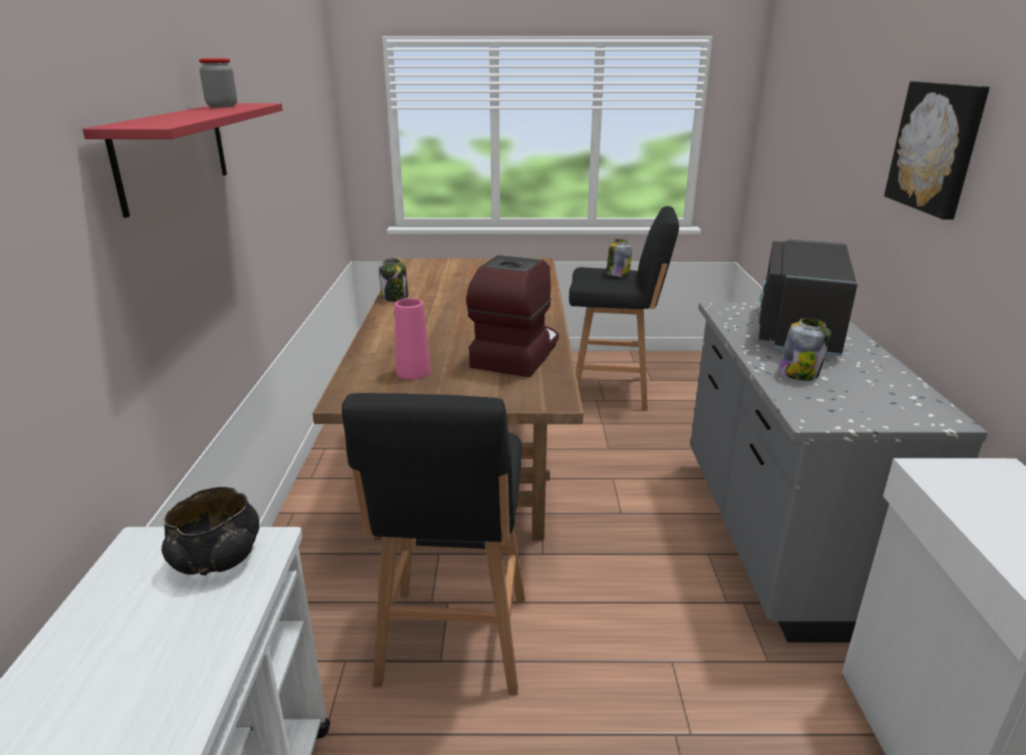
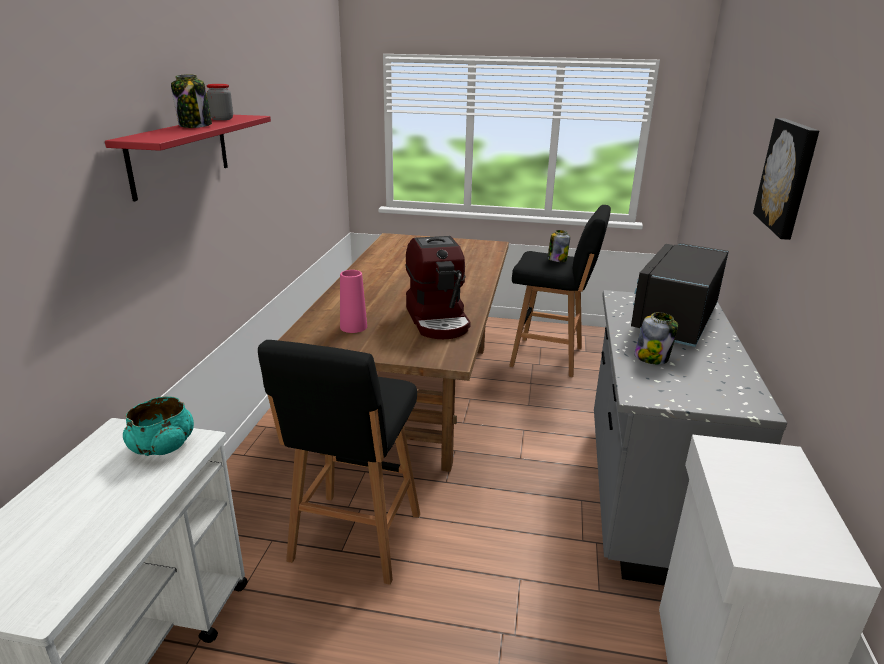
camera: 10 degrees right, 0 degrees up
(217, 558) = (162, 446): black bowl -> turquoise bowl
(395, 297) = (365, 266): jar -> jar (195, 126)
(515, 354) = (438, 320): coffee machine -> coffee machine turned 135 degrees clockwise

